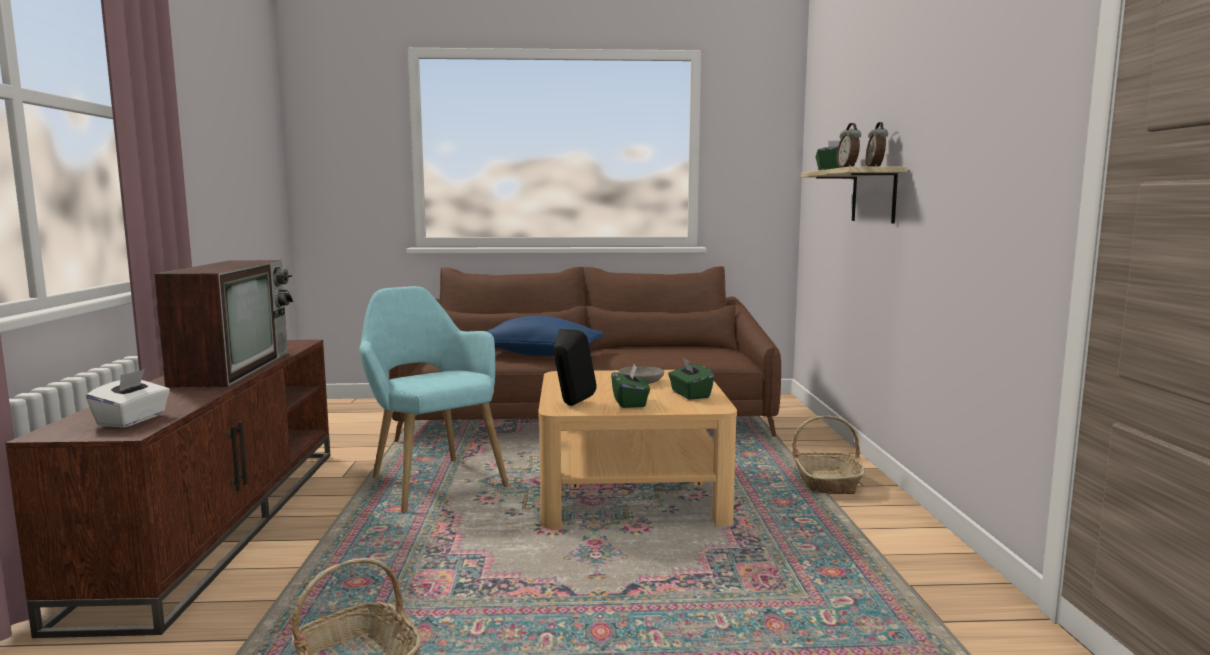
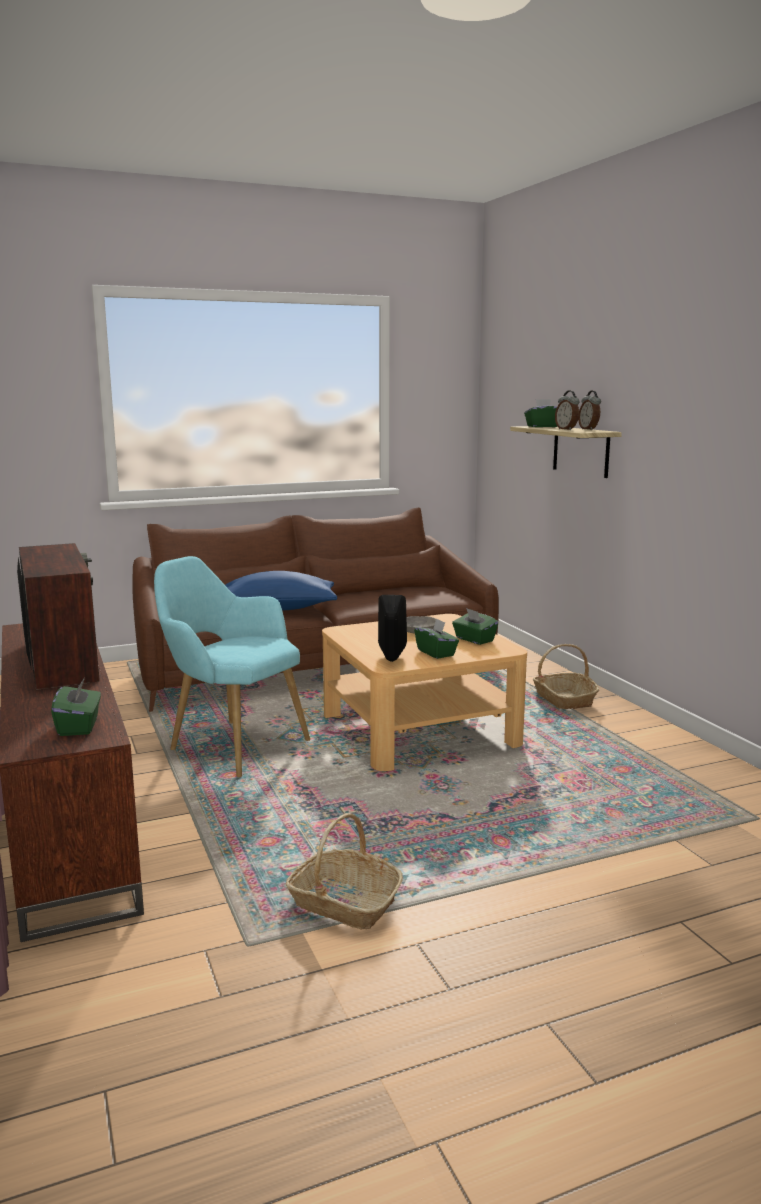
camera: 20 degrees left, 5 degrees up
(132, 420) = (79, 726): white tissue box -> green tissue box

